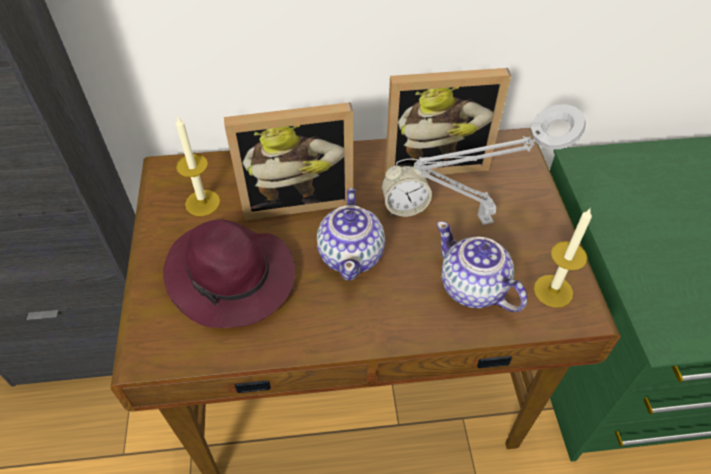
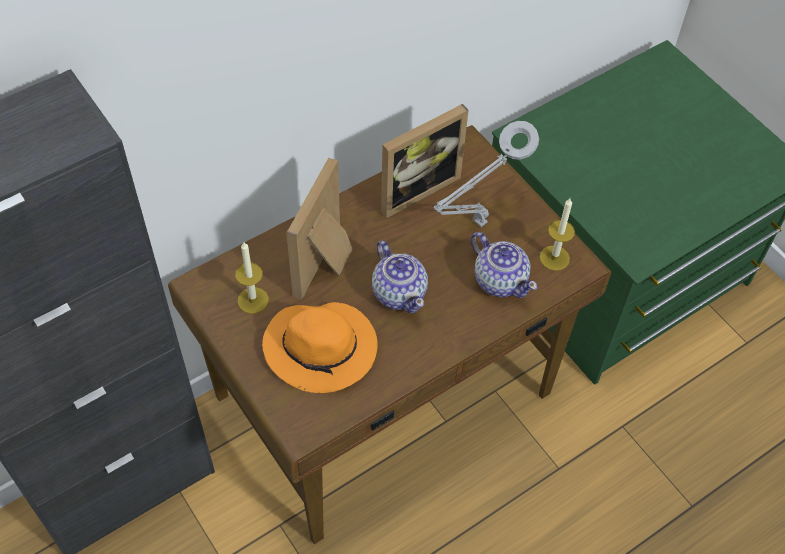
camera: 30 degrees left, 5 degrees up
(232, 278) = (322, 349): purple hat -> orange hat
(297, 199) = (327, 265): picture frame -> picture frame turned 150 degrees clockwise
(404, 207) = (415, 236): alarm clock -> none
(473, 288) = (500, 280): teapot -> teapot turned 150 degrees counterclockwise

